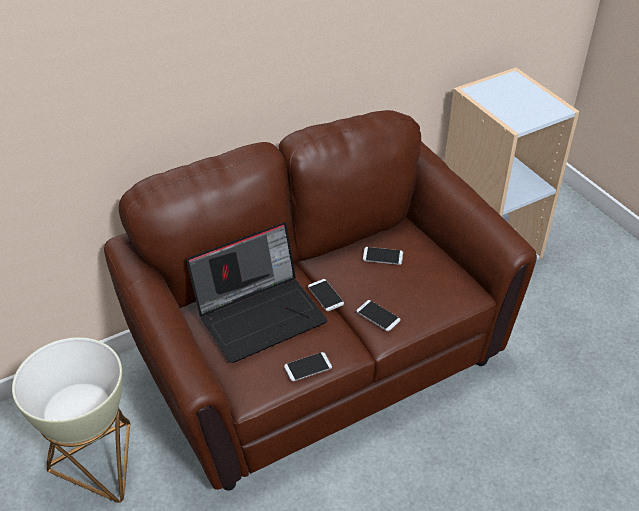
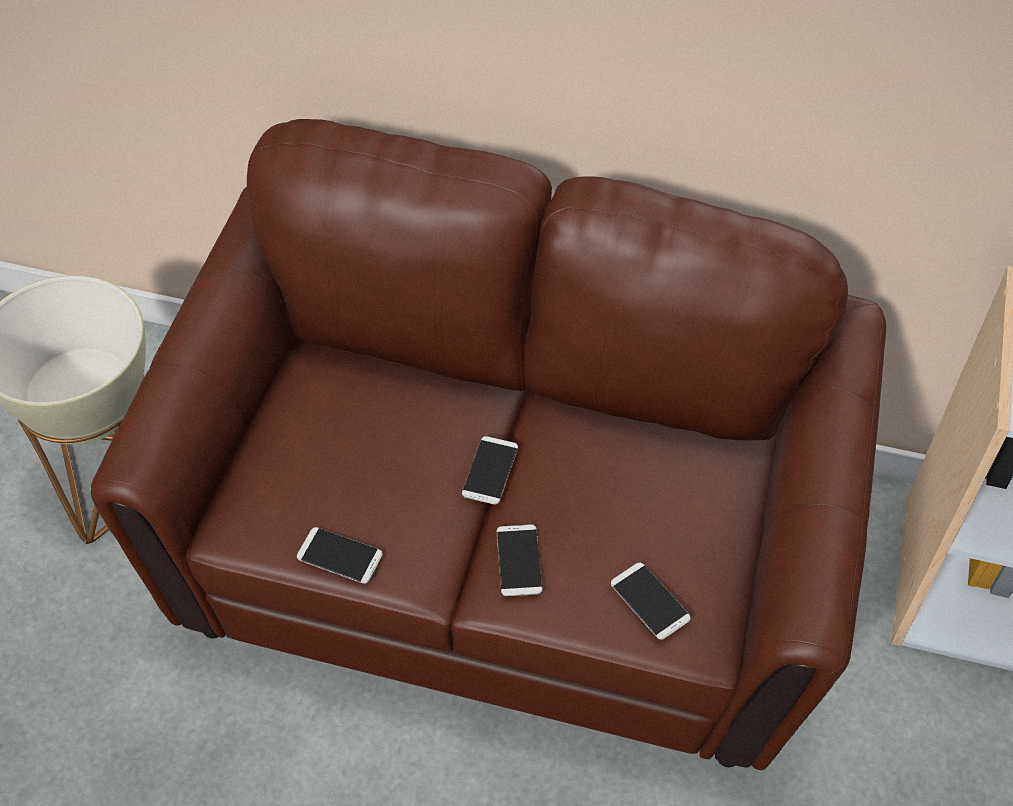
camera: 45 degrees right, 10 degrees up
(261, 314) = (373, 430): laptop -> none
(383, 256) = (641, 474): phone -> phone (650, 601)

